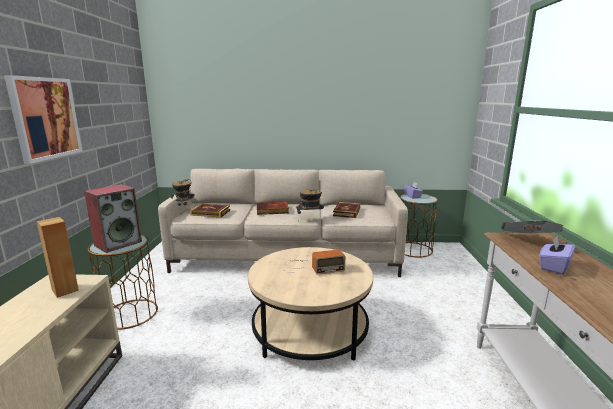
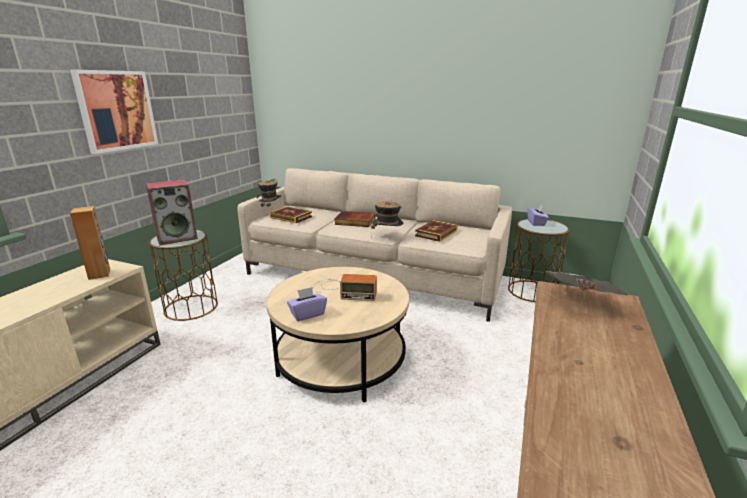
camera: 20 degrees right, 5 degrees up
(553, 267) = (572, 341): purple tissue box -> purple tissue box (307, 314)

